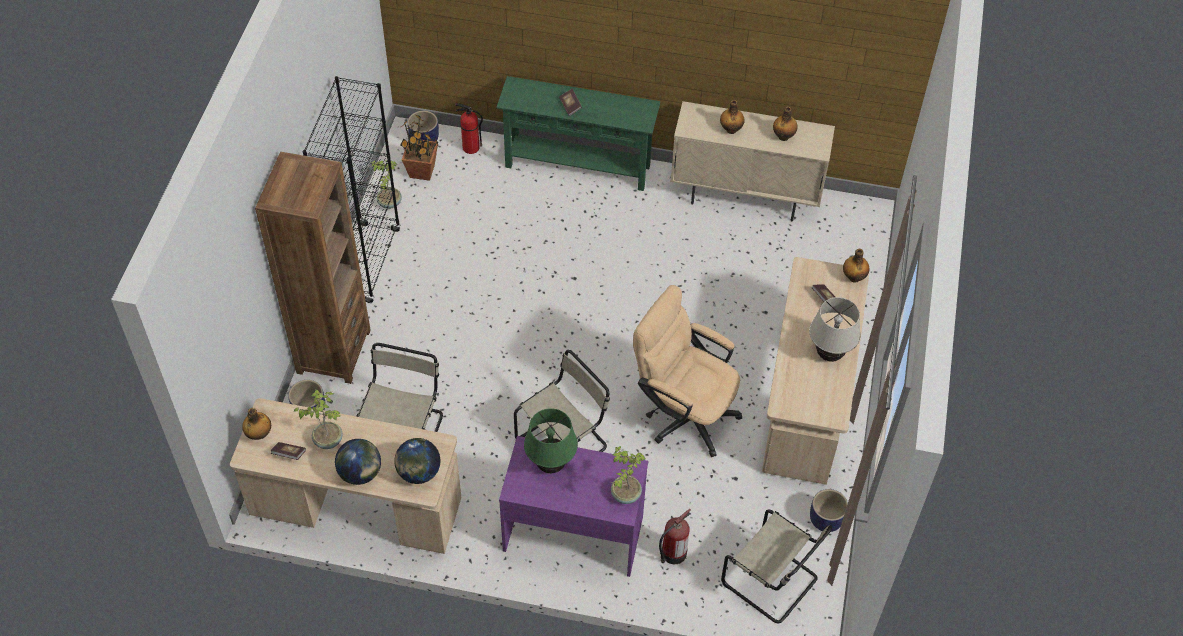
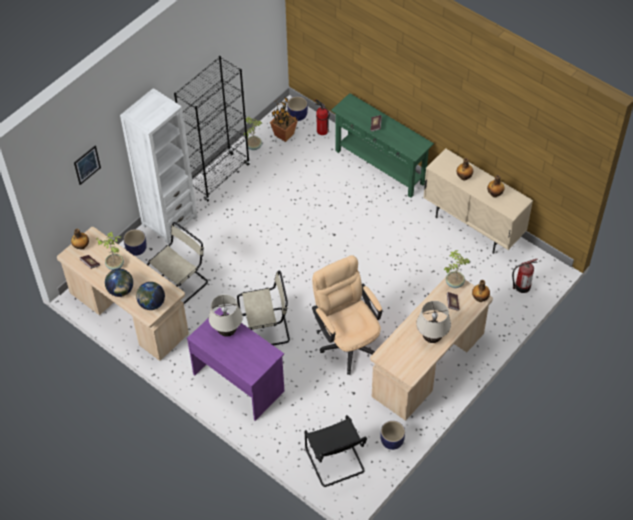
camera: 30 degrees right, 0 degrees up
(233, 304) = (87, 165): none -> picture
(333, 351) = (169, 221): brown bookcase -> white bookcase
(551, 465) = (227, 331): green table lamp -> beige table lamp
(625, 494) = (258, 366): potted plant -> potted plant (454, 283)
(672, 554) = (288, 419): fire extinguisher -> fire extinguisher (521, 286)
(772, 582) = (336, 462): beige chair -> black chair

